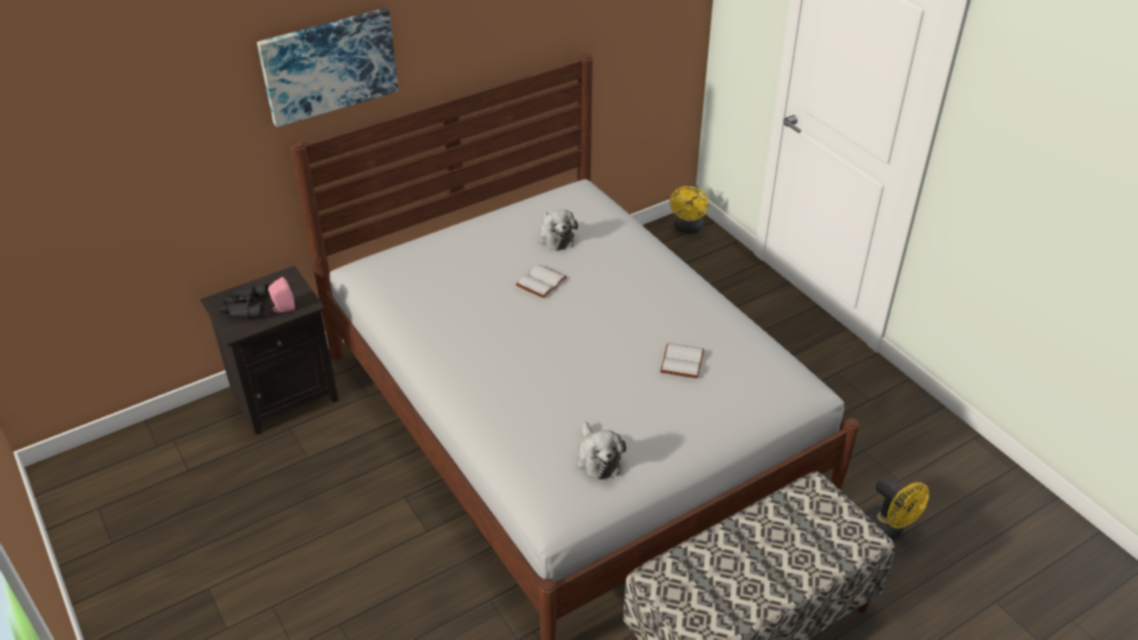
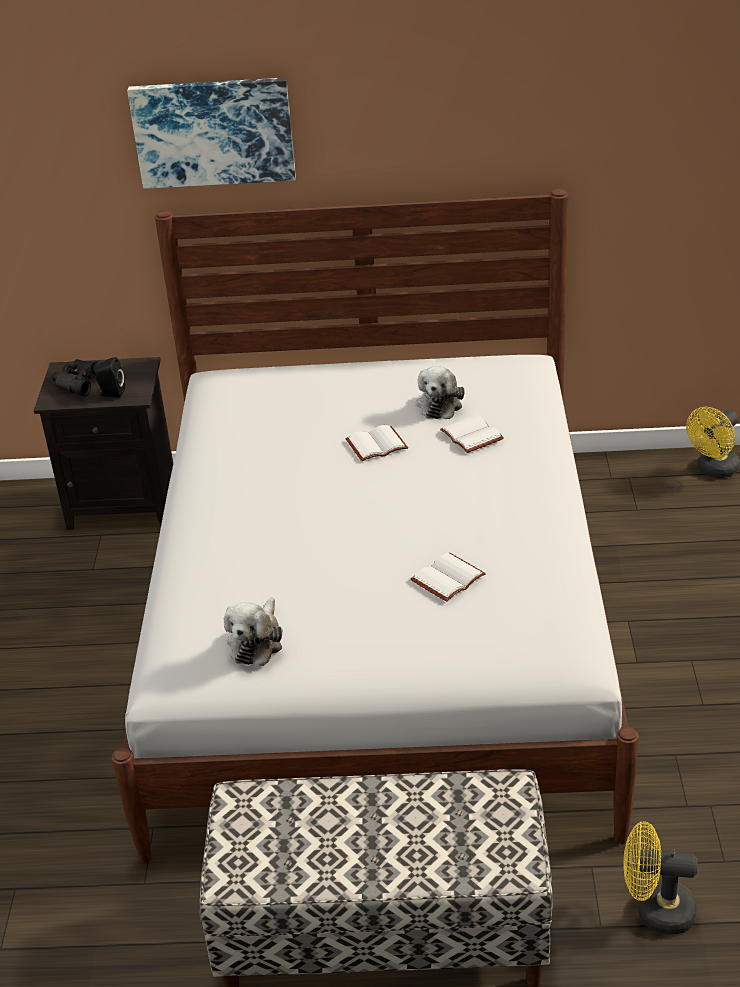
camera: 35 degrees right, 5 degrees down
(283, 308) = (111, 393): pink speaker -> black speaker
(601, 253) = (473, 435): none -> white book
(888, 530) = (655, 911): yellow fan -> yellow fan turned 105 degrees clockwise

